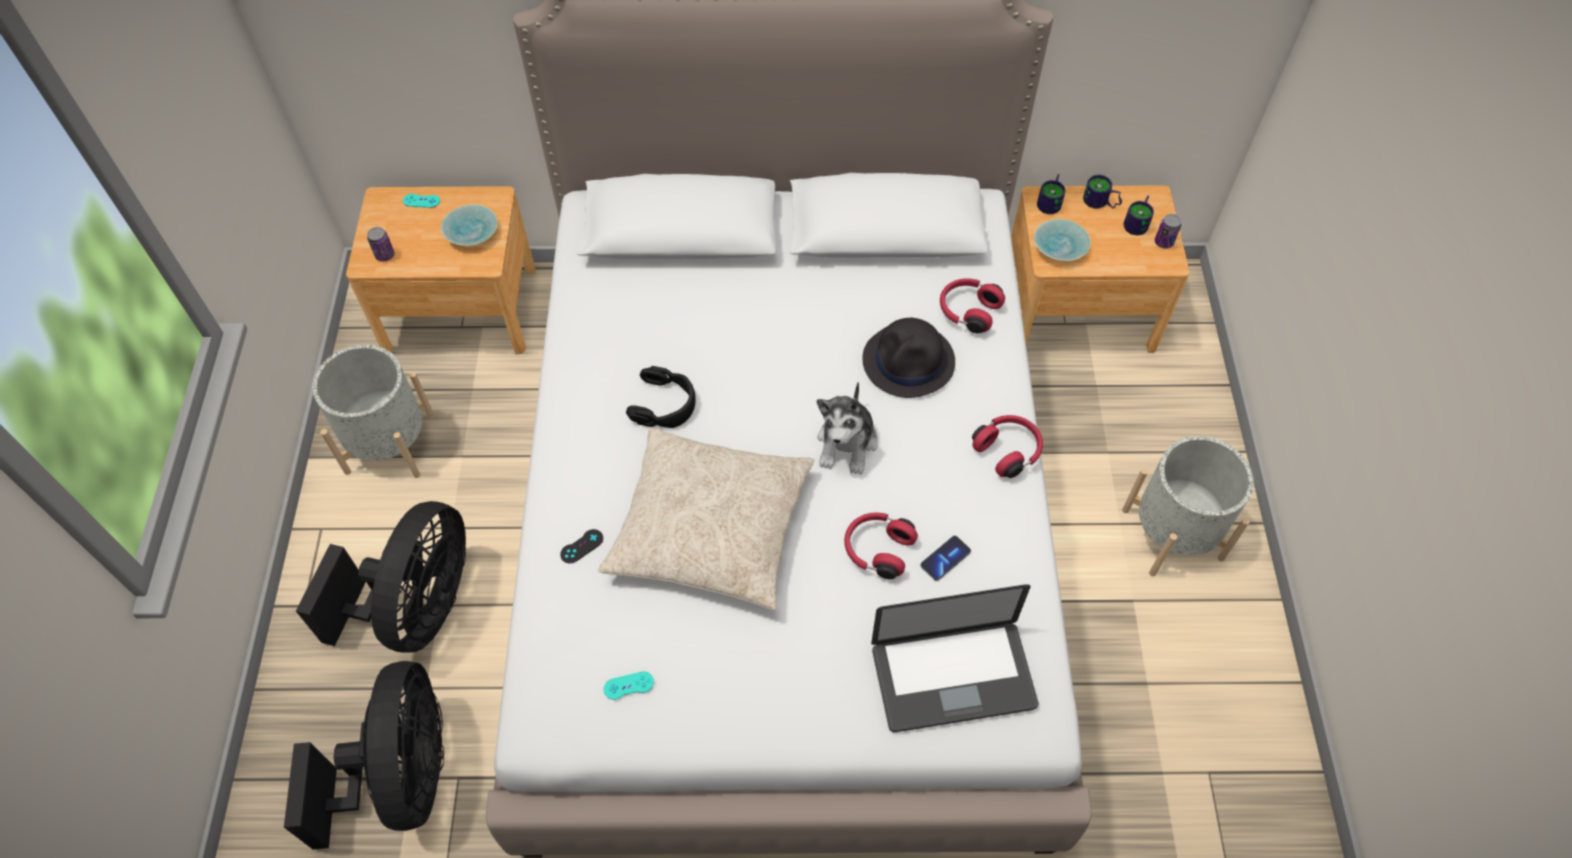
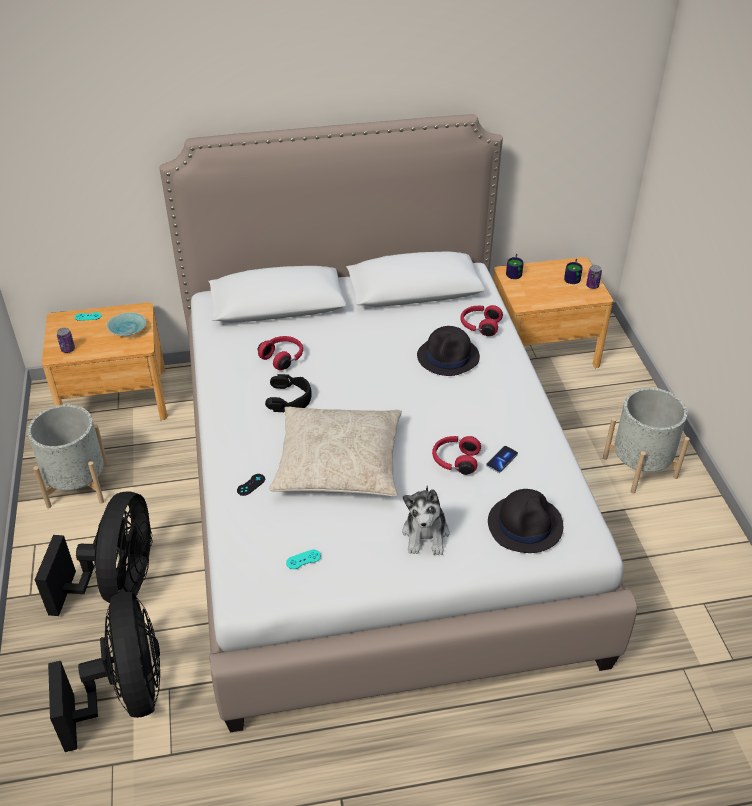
camera: 10 degrees left, 15 degrees down
(847, 443) = (419, 405): plush toy -> plush toy (426, 534)
(953, 677) = (525, 524): laptop -> black hat
(1008, 450) = (526, 396): red headphones -> red headphones (283, 358)
(1058, 247) = (526, 295): turquoise bowl -> none
(1100, 203) = (546, 270): mug -> none

